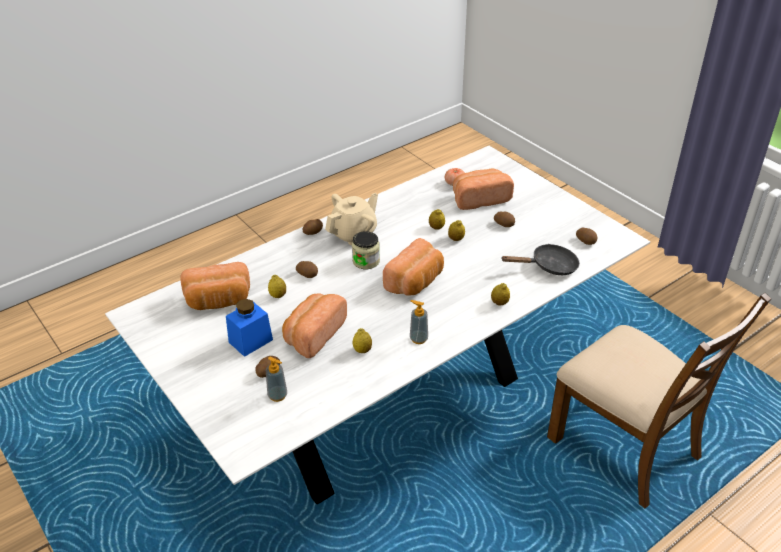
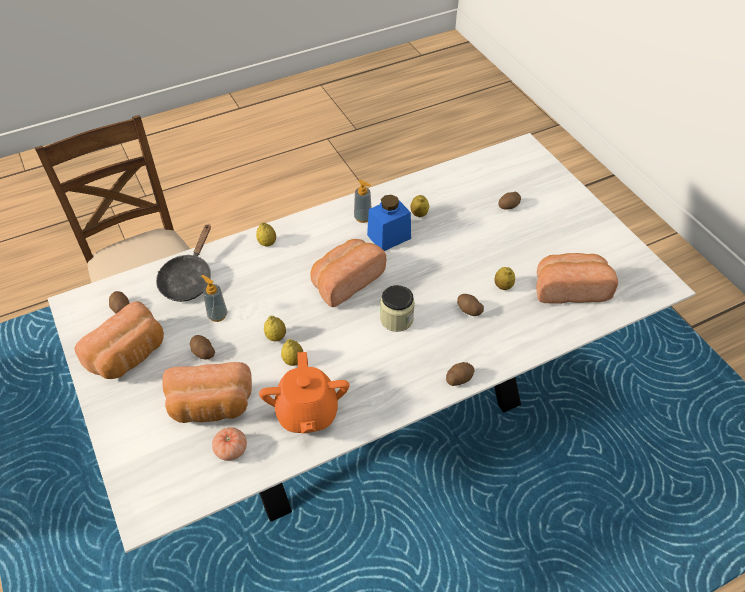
camera: 170 degrees left, 10 degrees up
(250, 341) = (528, 238): blue jar -> blue jar (389, 237)
(277, 395) = (499, 185): soap dispenser -> soap dispenser (217, 315)
(313, 335) = (465, 235): bread -> bread (129, 356)
(354, 233) = (404, 367): beige teapot -> none
(414, 204) = (307, 413): none -> orange teapot
(549, 266) = (188, 279): black frying pan -> black frying pan turned 75 degrees counterclockwise

